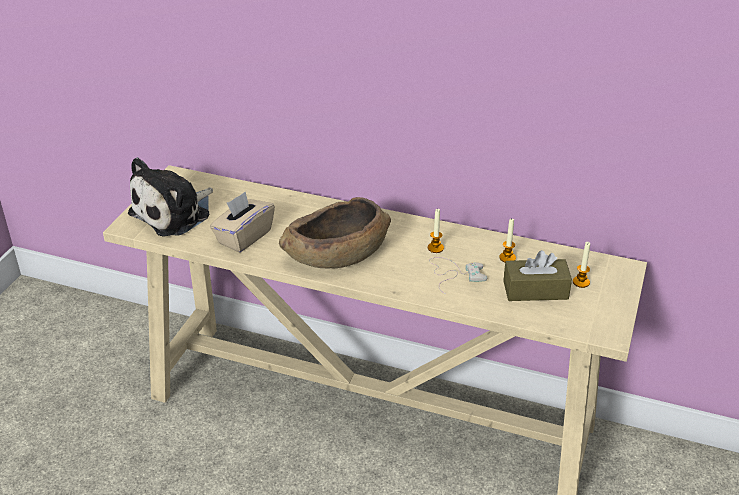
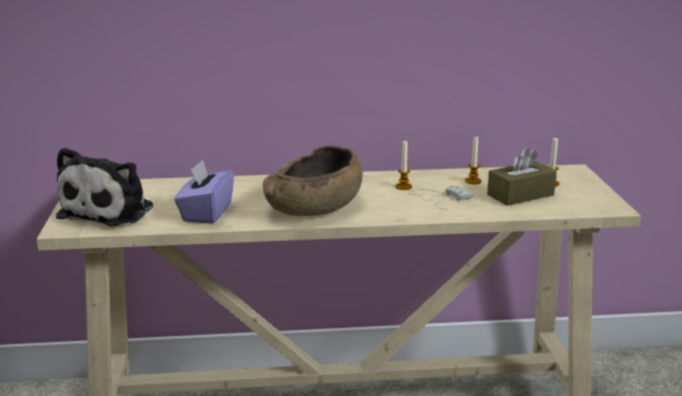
camera: 25 degrees left, 15 degrees down
(244, 237) = (206, 213): beige tissue box -> purple tissue box

